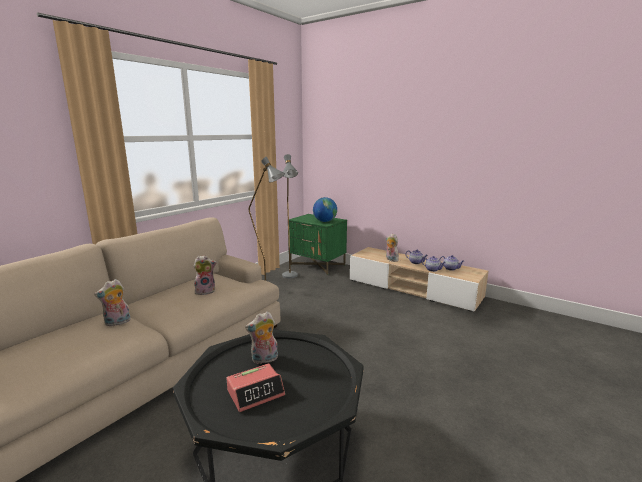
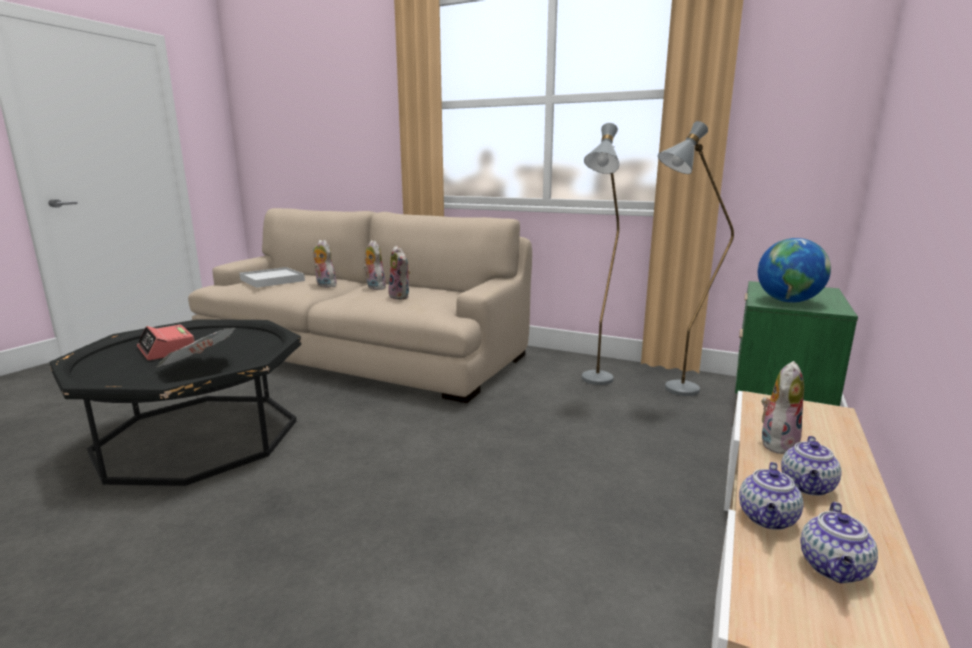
camera: 80 degrees right, 0 degrees up
(52, 352) = (272, 280): none -> white tray
(264, 360) = (232, 346): plush toy -> plush toy (374, 287)
(307, 367) = (199, 366): none -> newspaper

